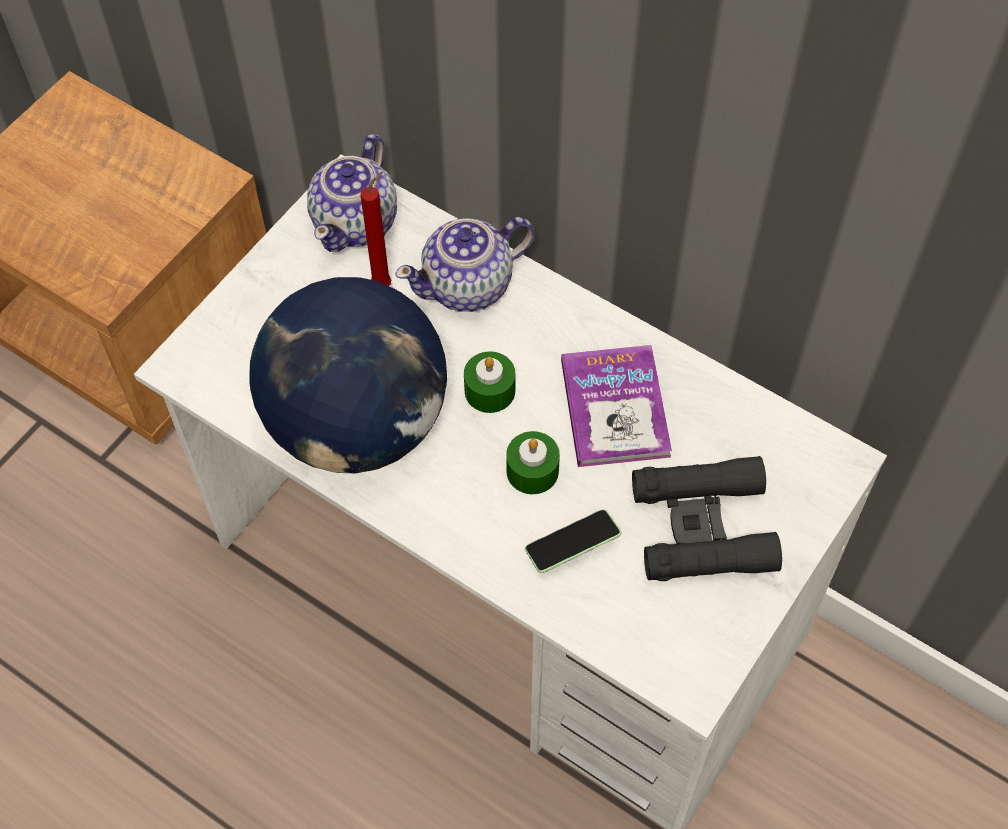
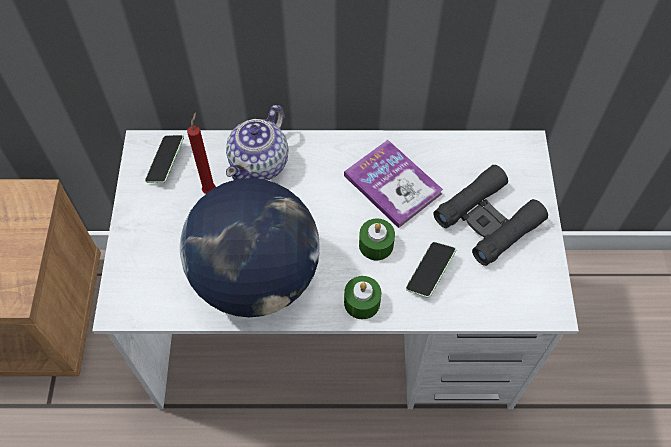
camera: 35 degrees left, 0 degrees up
(356, 222) = (166, 163): teapot -> phone
(490, 390) = (318, 214): green candle -> green candle (362, 302)

